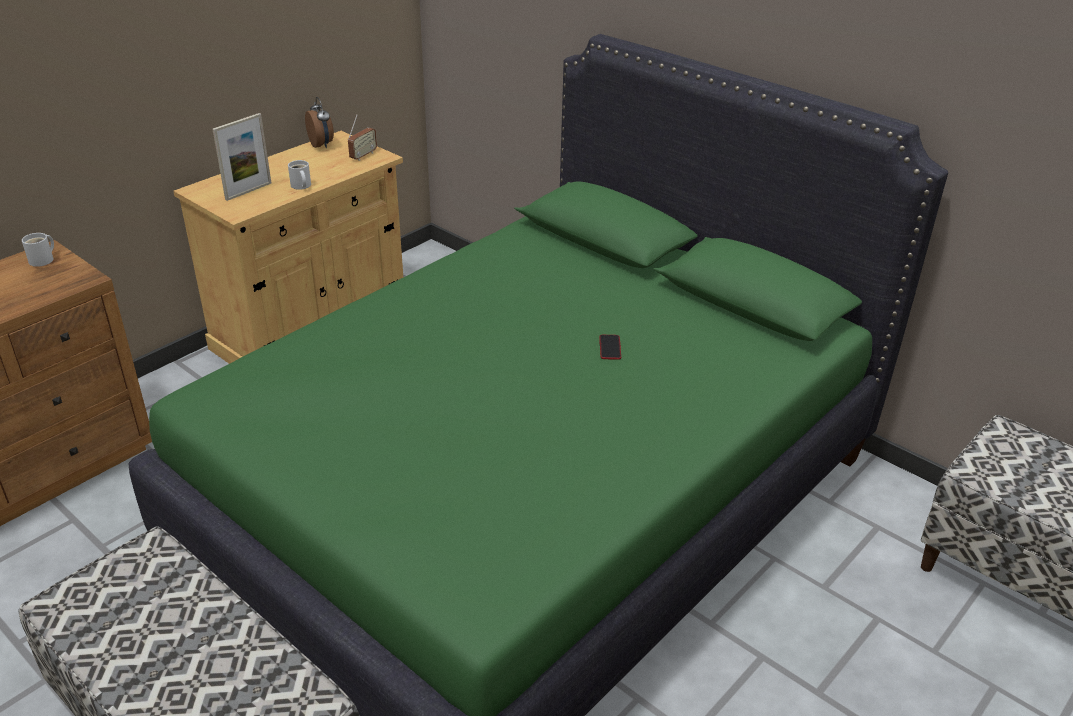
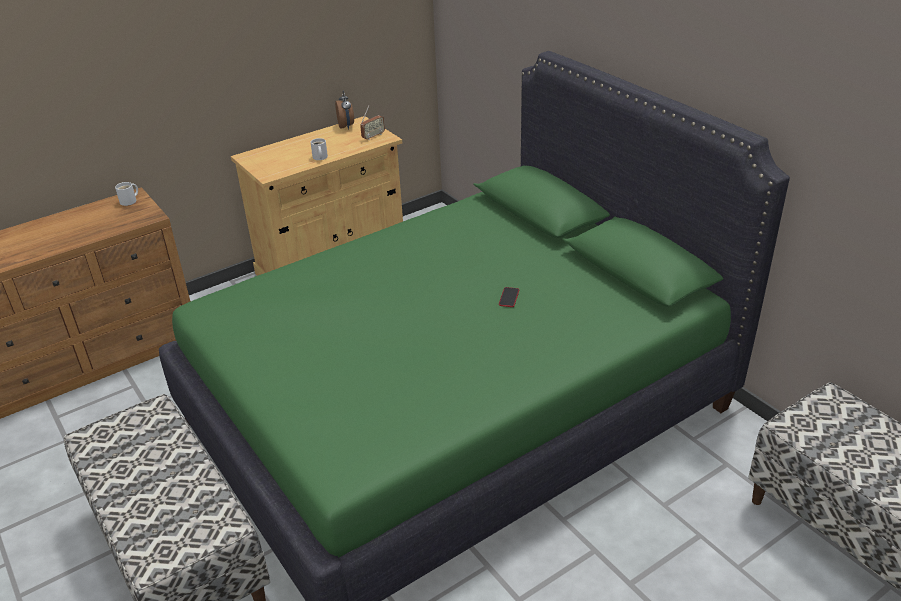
camera: 15 degrees right, 0 degrees up
(248, 191) = (281, 159): picture frame -> none

